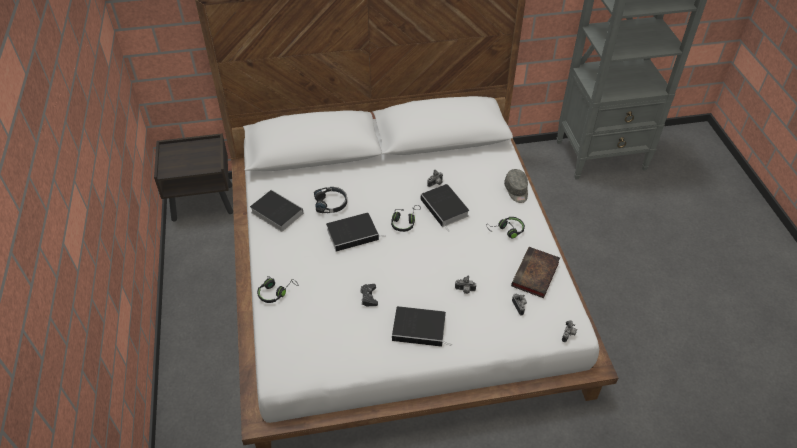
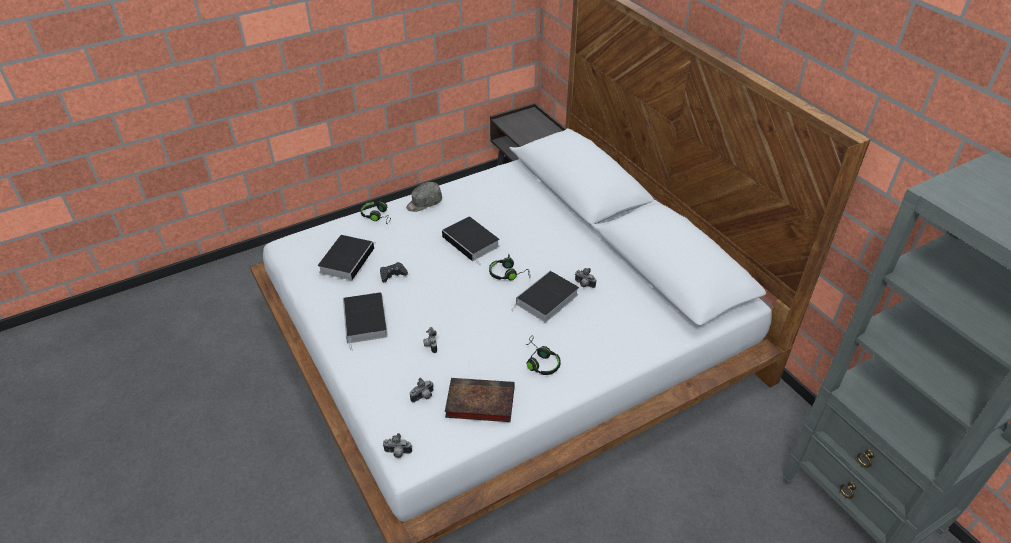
camera: 70 degrees right, 5 degrees down
(275, 212) = (476, 187): book -> book (347, 259)
(331, 203) = (507, 217): black headphones -> none
(516, 191) = (617, 358): grey cap -> grey cap (424, 203)

